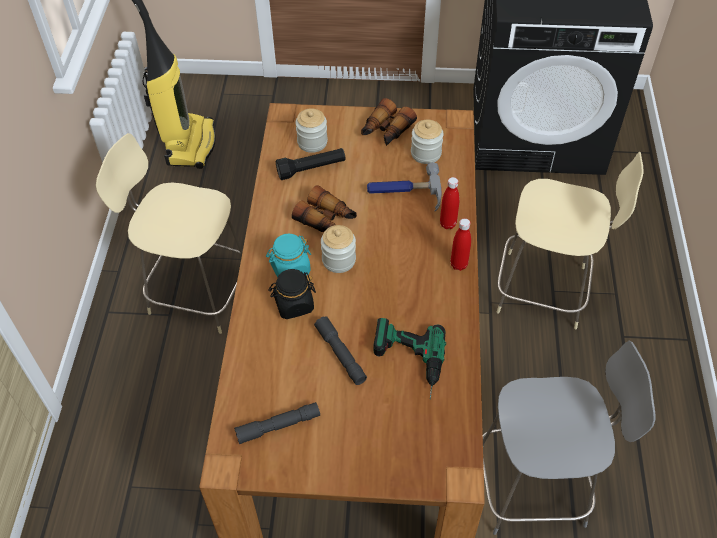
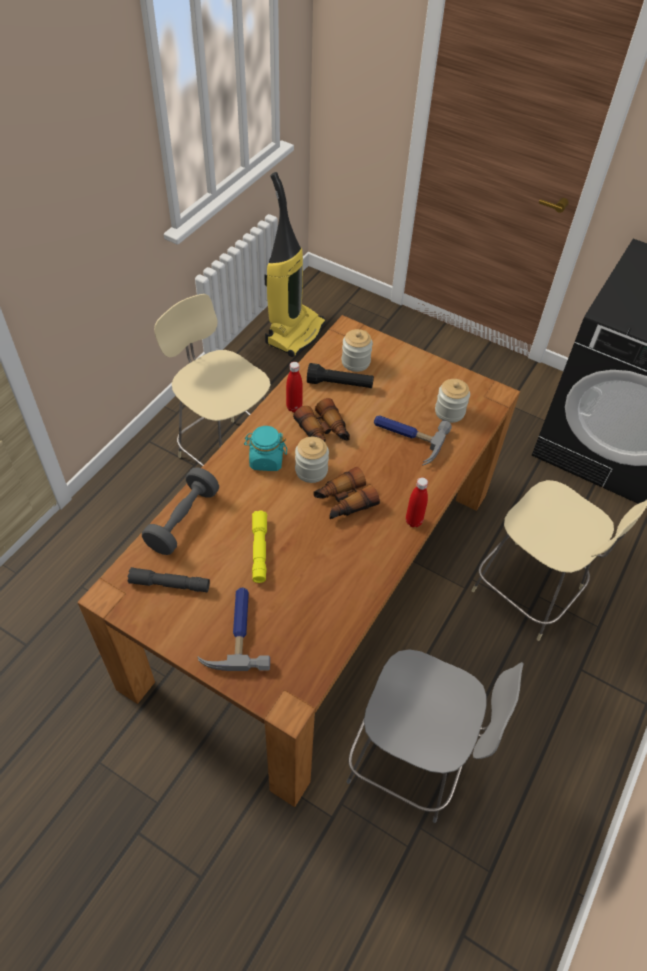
camera: 25 degrees right, 0 degrees up
(250, 361) = (183, 520): none -> grey dumbbell
(293, 304) = (249, 490): black jar -> none
(340, 354) = (259, 550): grey flashlight -> yellow flashlight
(369, 438) = (236, 632): none -> hammer
(386, 131) = (427, 377): binoculars -> binoculars (344, 501)
(407, 363) = (311, 585): power drill -> none
(448, 224) = (428, 481): red bottle -> red bottle (294, 407)

